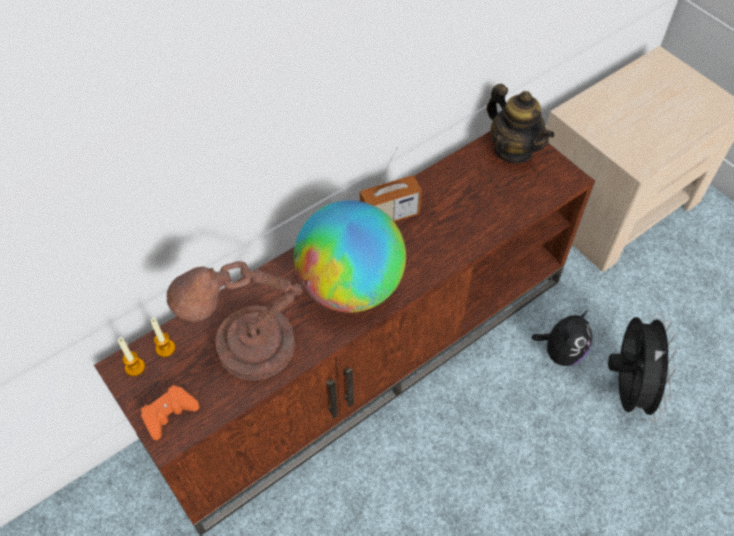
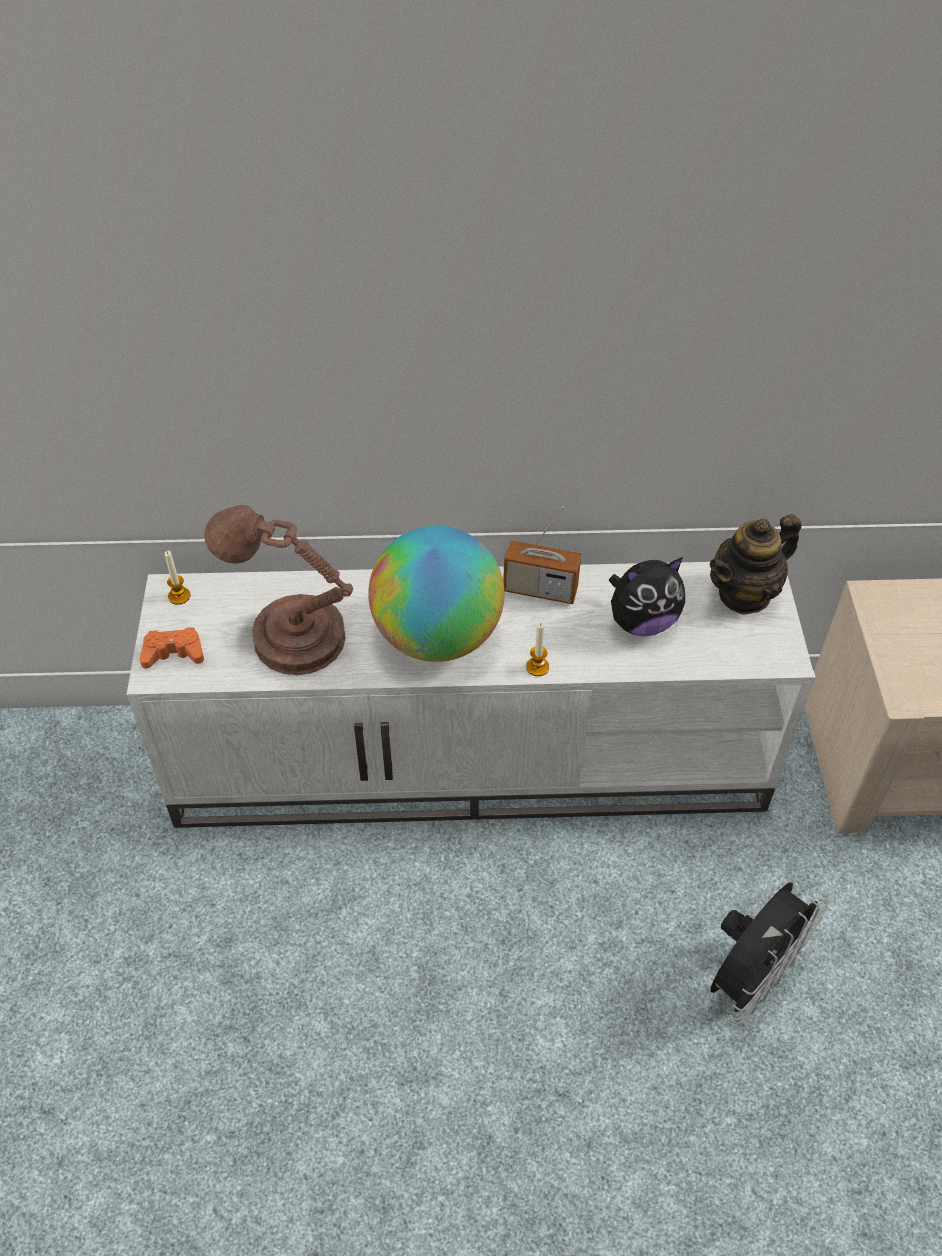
camera: 35 degrees right, 5 degrees down
(165, 348) = (218, 595): candle -> candle (537, 667)
(365, 356) = (473, 758): brown tv stand -> white tv stand
(513, 150) = (744, 594): teapot -> teapot turned 60 degrees clockwise
(560, 352) = (702, 888): plush toy -> plush toy (641, 622)

